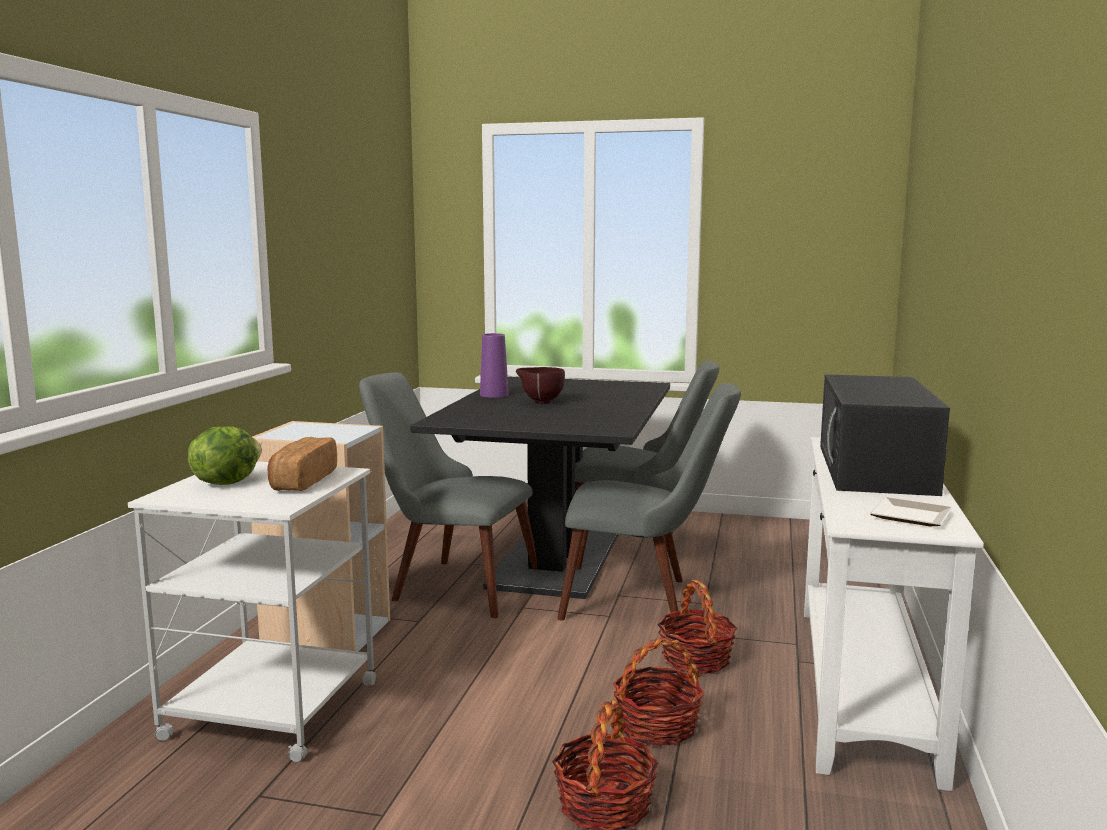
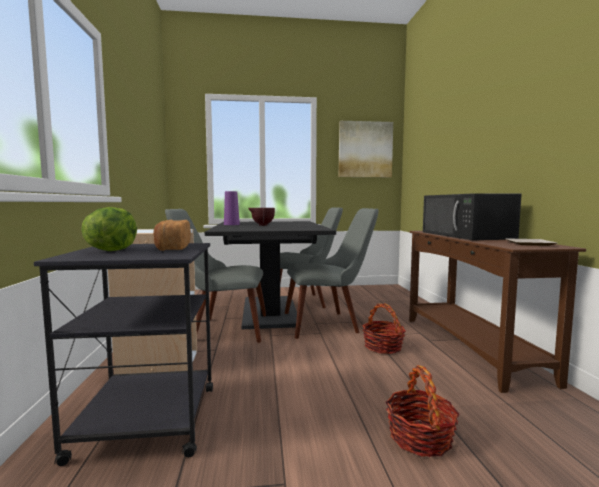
camera: 20 degrees left, 5 degrees down
(273, 707) = (147, 419): white cart -> black cart
(657, 726) = (399, 384): basket -> none
(811, 226) = (365, 149): none -> picture
(865, 687) = (471, 347): white console table -> brown console table

